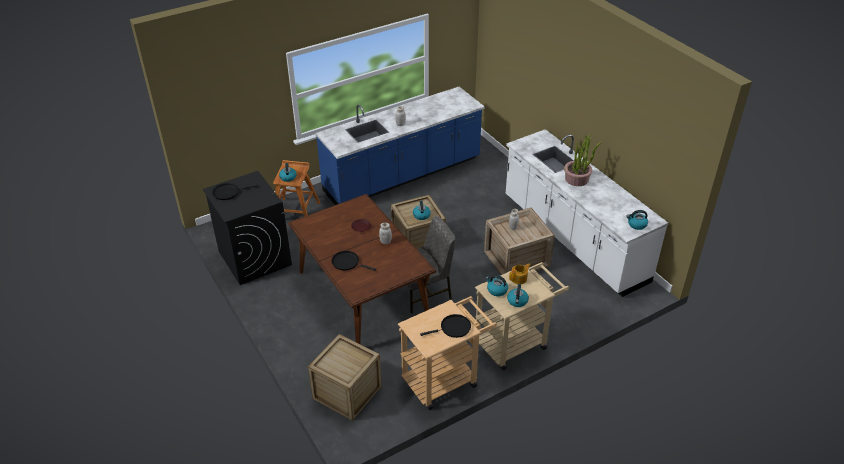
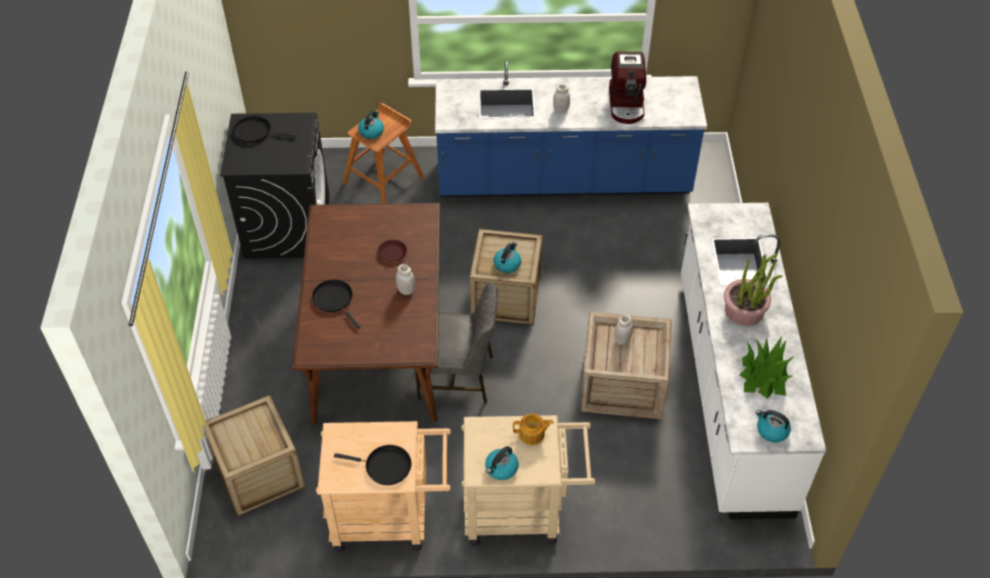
camera: 30 degrees right, 10 degrees up
(434, 110) = (627, 104): none -> coffee machine
(496, 290) = (487, 437): kettle -> none
(612, 203) = (764, 376): none -> potted plant

